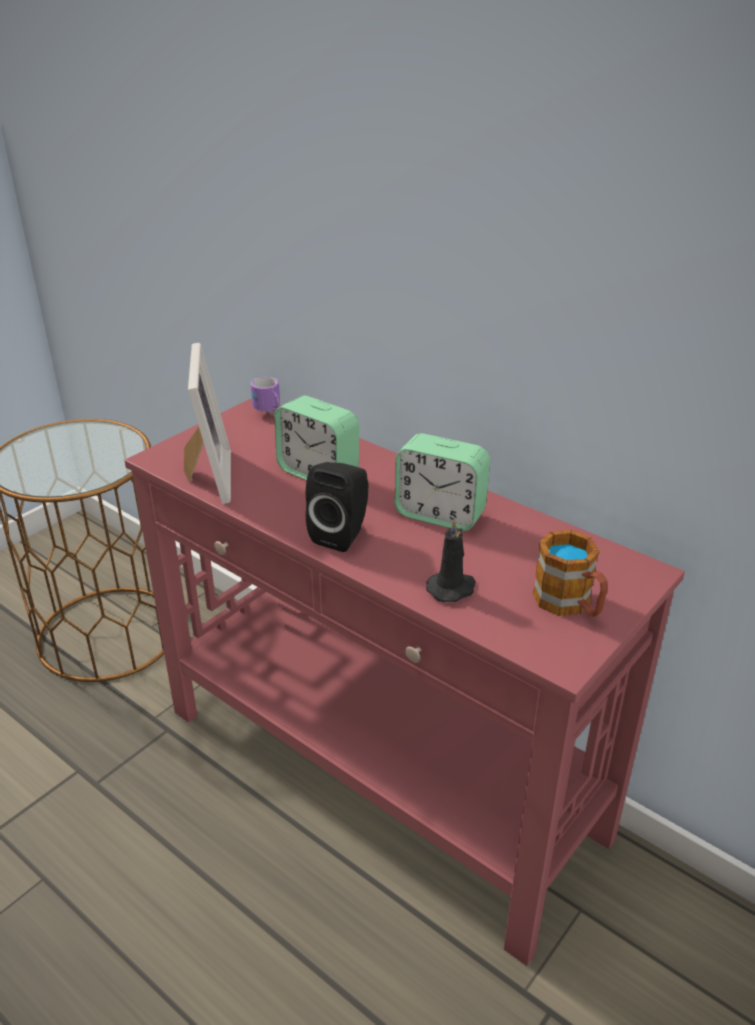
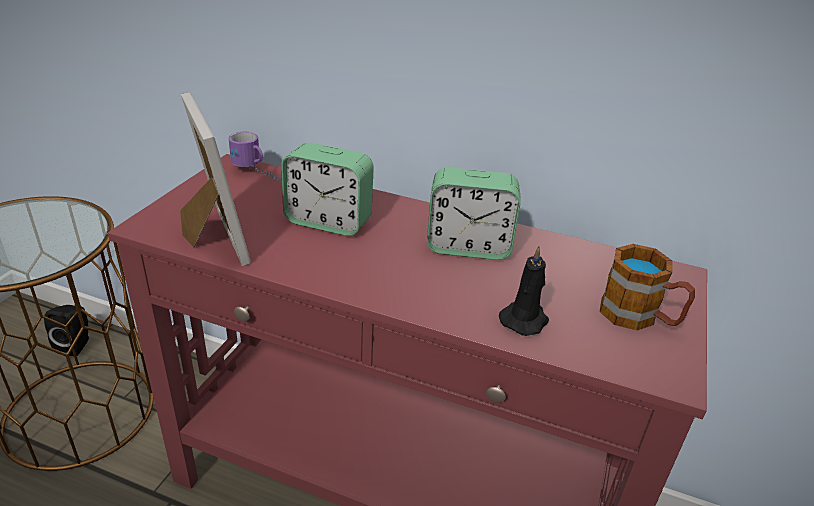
camera: 20 degrees left, 0 degrees up
(342, 534) = (386, 280): black speaker -> black speaker (76, 345)

